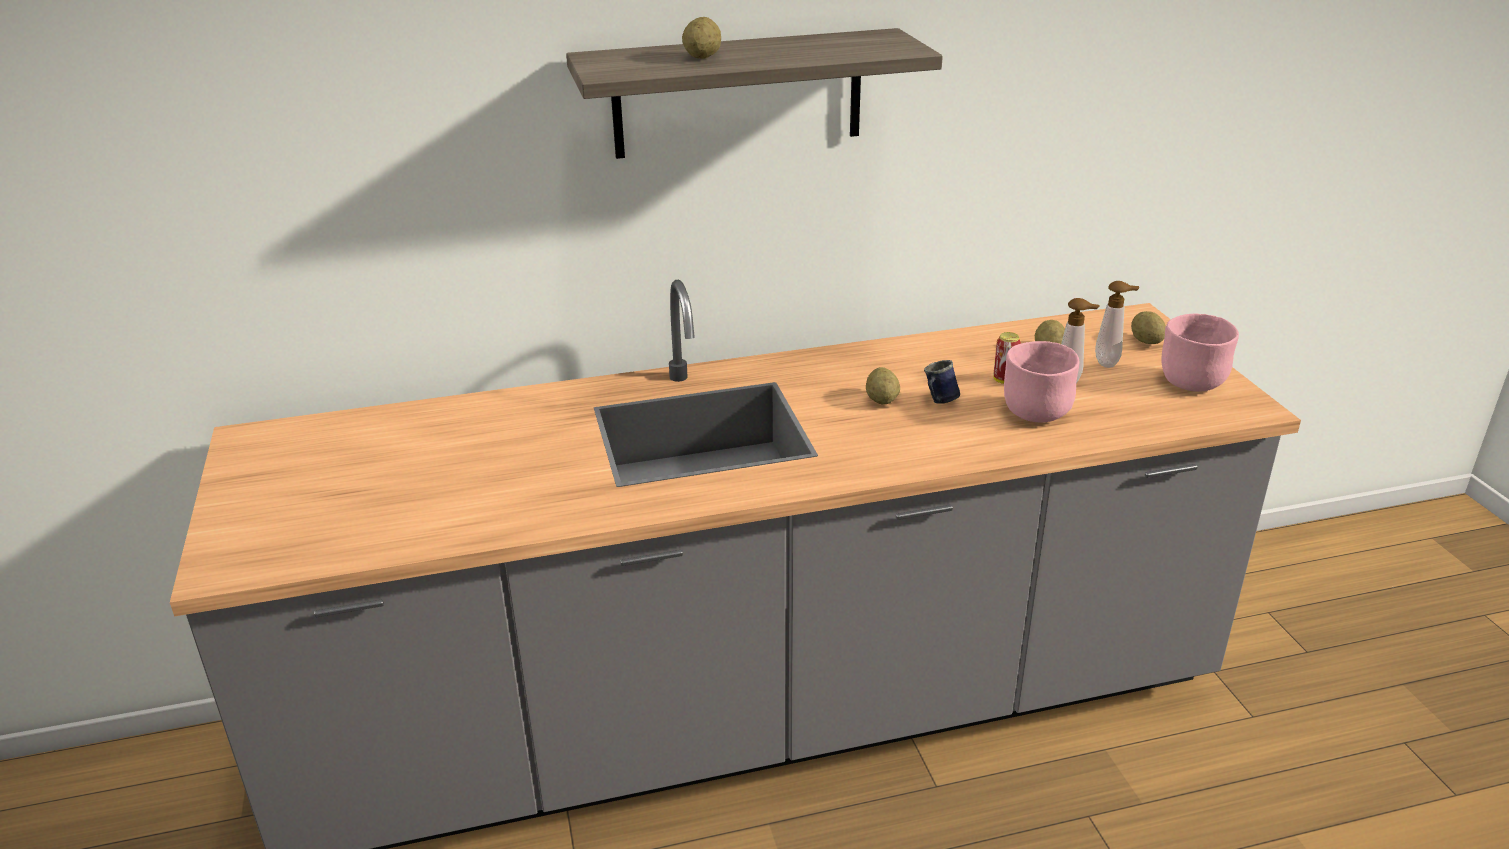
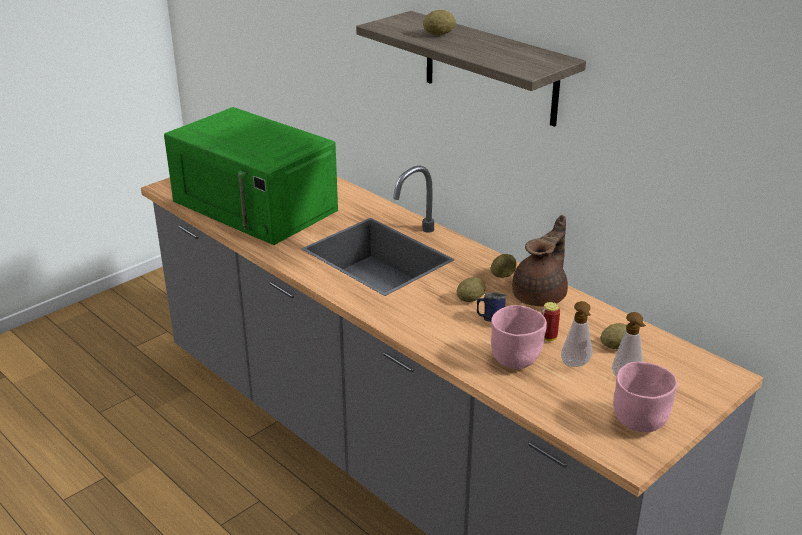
camera: 60 degrees right, 0 degrees up
(427, 492) = (256, 206): none -> green microwave
(913, 356) = (541, 295): none -> brown teapot
(1146, 341) = (686, 387): potato -> potato (503, 275)

